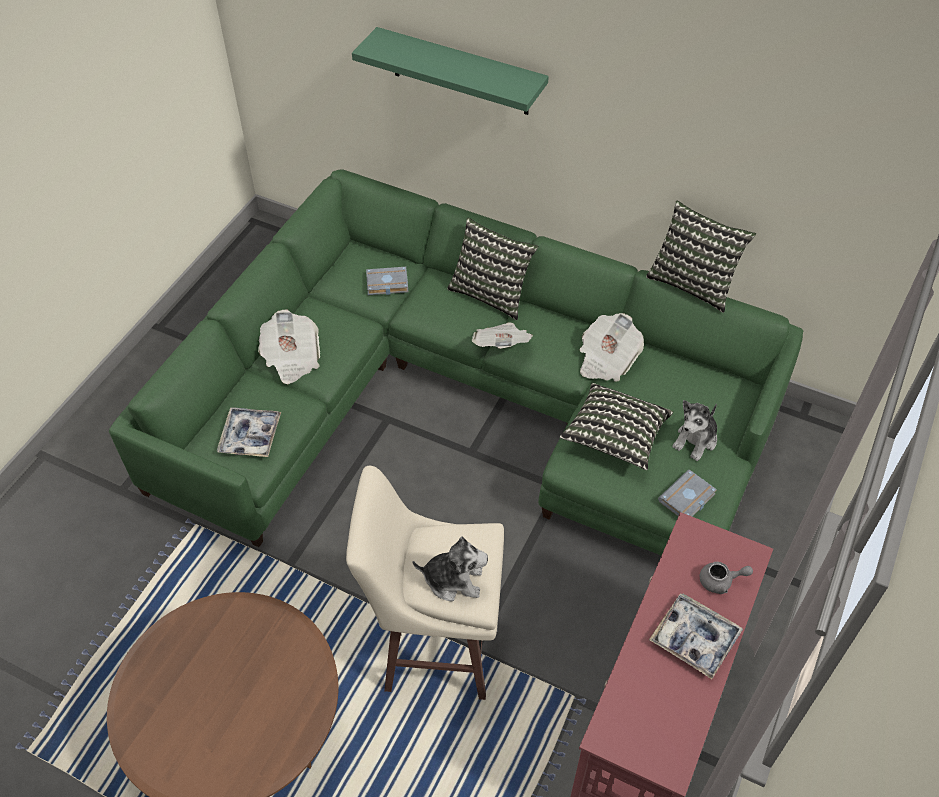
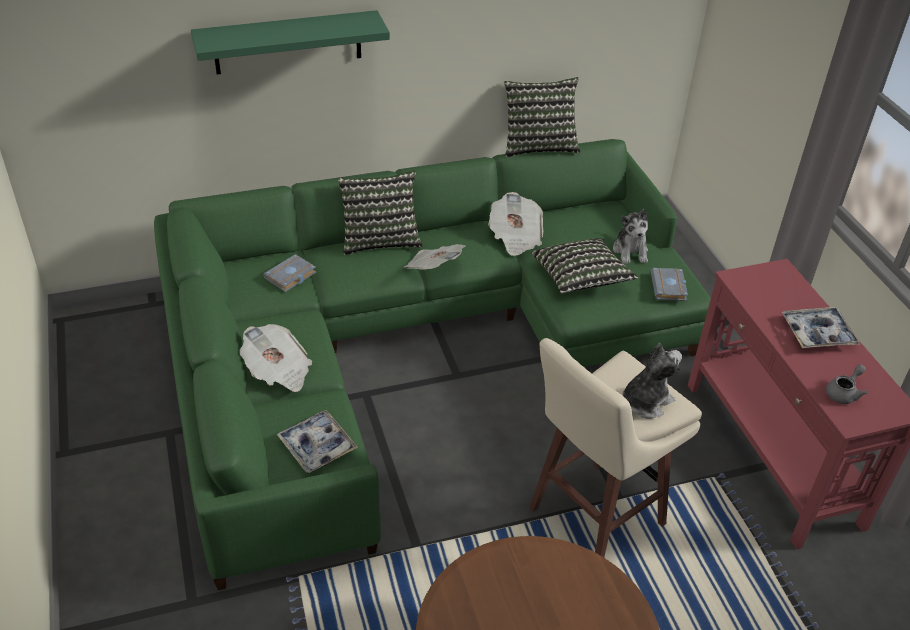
camera: 45 degrees left, 10 degrees down
(720, 581) = (787, 293): grey teapot -> grey teapot (844, 393)

